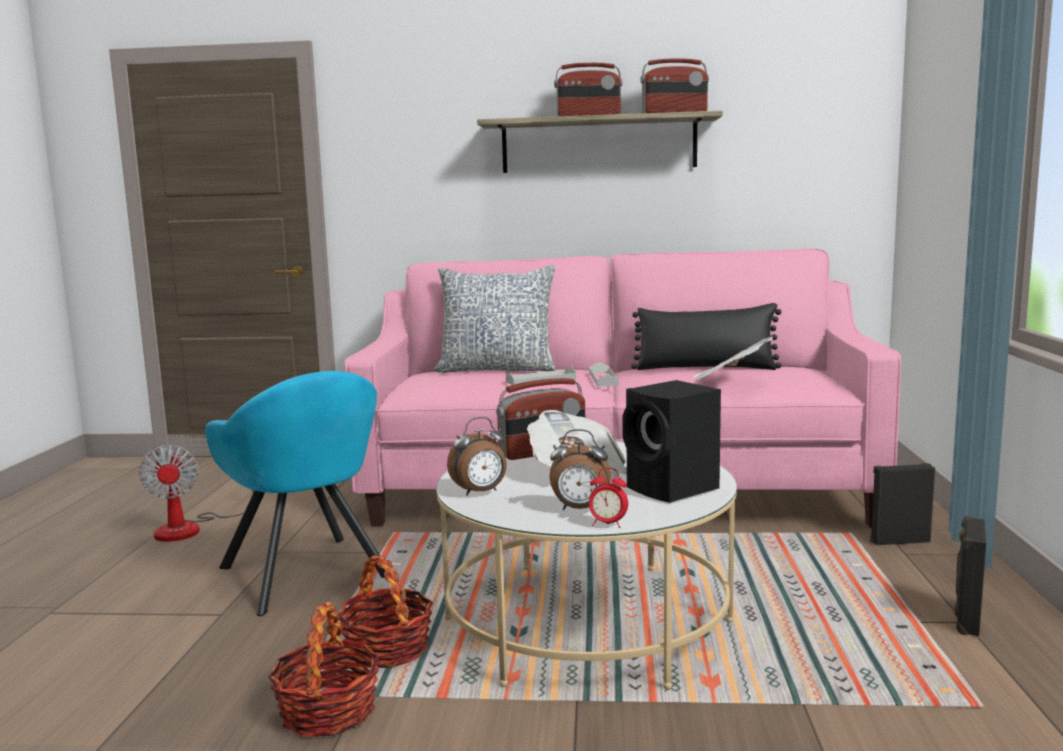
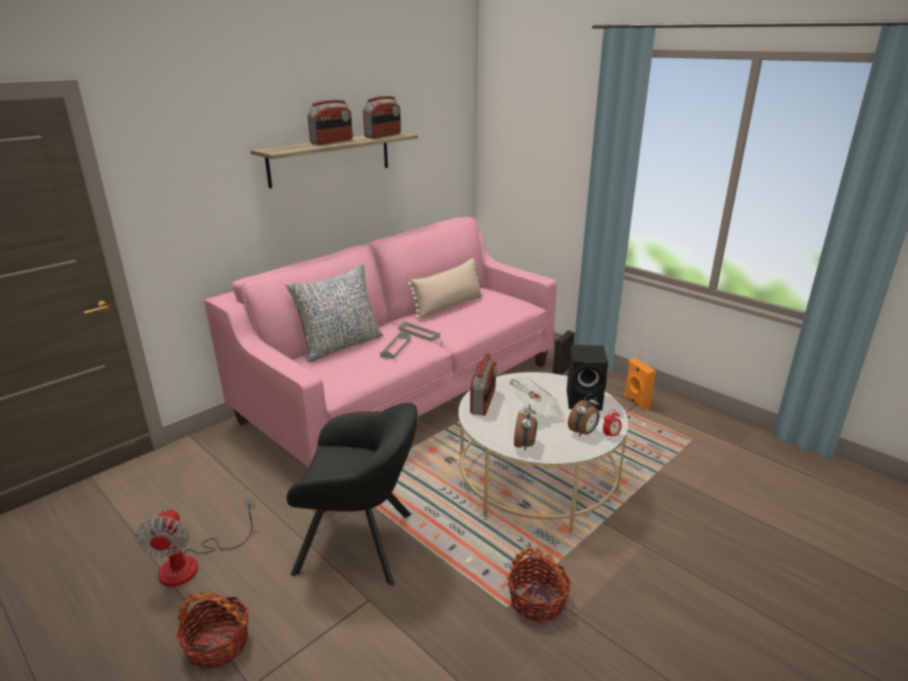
camera: 50 degrees left, 15 degrees up
(191, 528) = (192, 563): fan -> fan turned 60 degrees clockwise
(308, 576) = (362, 543): turquoise armchair -> black armchair
(387, 649) = (493, 553): basket -> basket (217, 644)
(706, 368) = (448, 306): black pillow -> beige pillow
(729, 381) = (487, 315): newspaper -> none
(965, 619) = (635, 402): black speaker -> orange speaker

